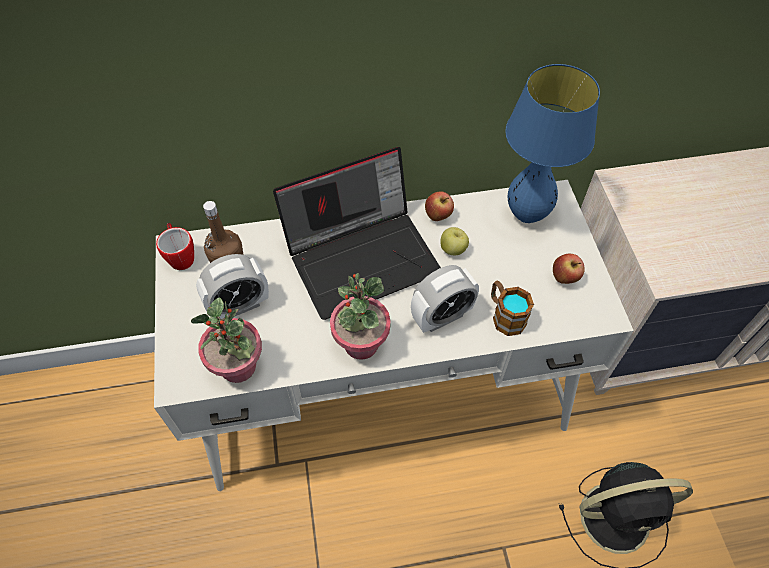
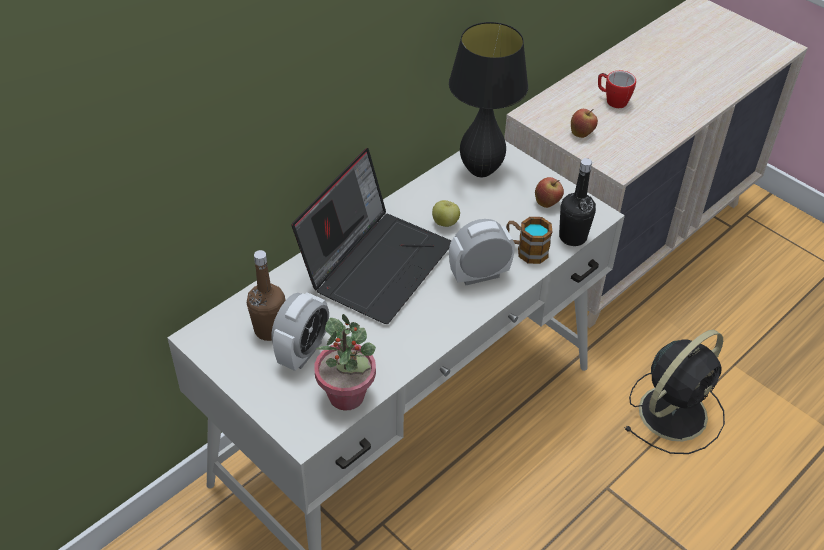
camera: 35 degrees left, 10 degrees down
(180, 256) = (209, 341): mug -> mug (612, 100)
(361, 344) = (433, 326): potted plant -> none
(438, 216) = (411, 204): apple -> apple (582, 133)
(442, 317) = (479, 275): alarm clock -> alarm clock turned 135 degrees counterclockwise
(527, 214) = (481, 170): blue table lamp -> black table lamp
(561, 326) = (572, 237): none -> black bottle

